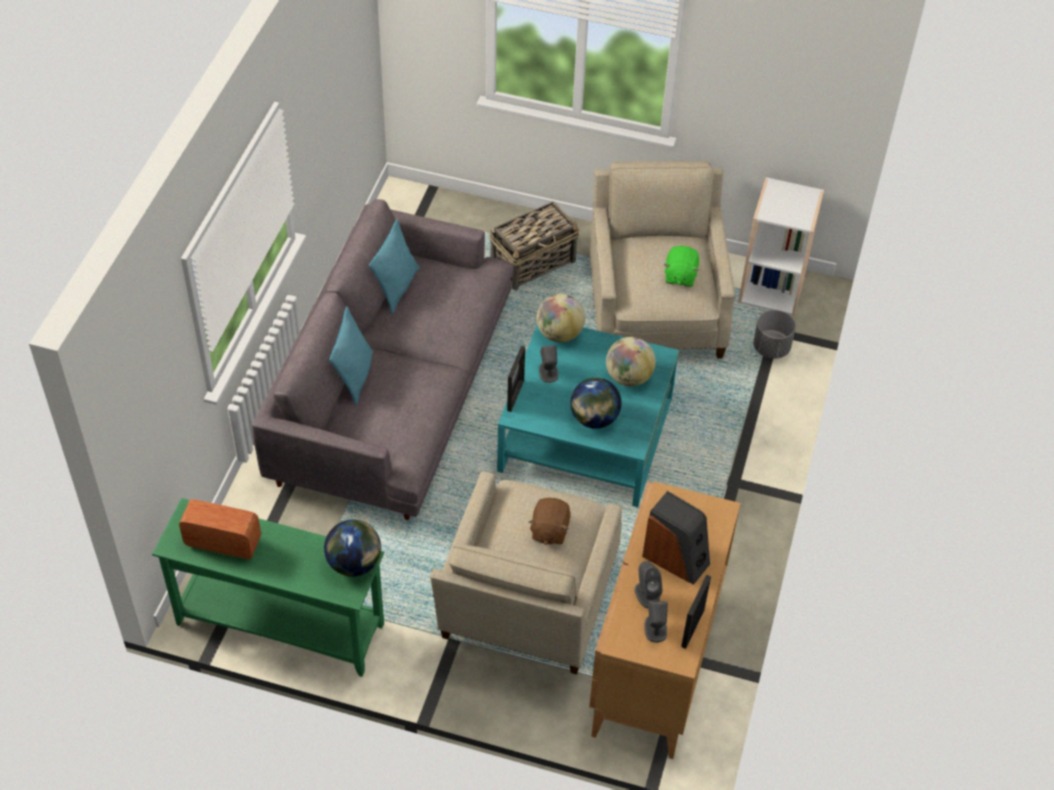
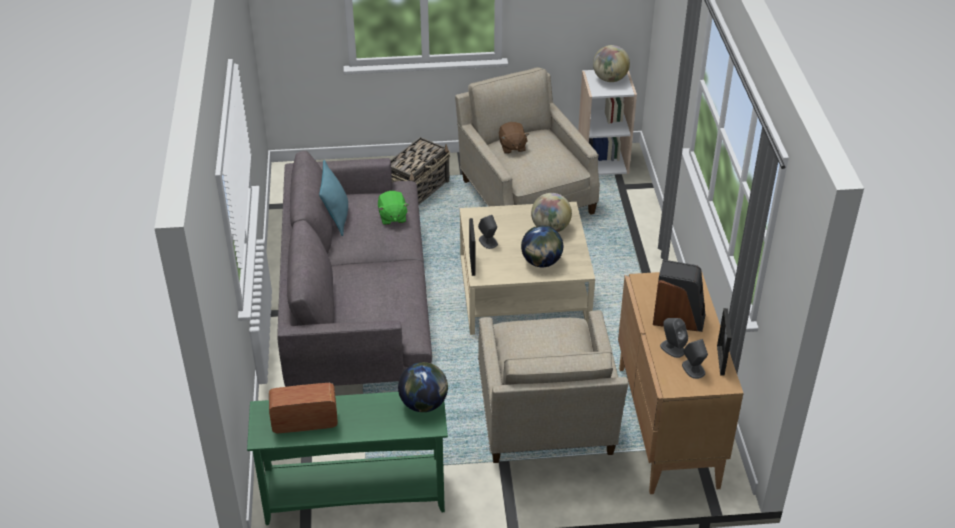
camera: 20 degrees left, 10 degrees down
(355, 376) = (337, 286): turquoise pillow -> none
(549, 530) = (554, 344): brown plush toy -> brown plush toy (512, 147)
(559, 334) = (481, 215): globe -> globe (609, 79)
(586, 434) = (523, 290): turquoise coffee table -> beige coffee table
(680, 276) = (549, 154): green plush toy -> green plush toy (392, 217)
(771, 348) = (625, 198): grey planter -> none

